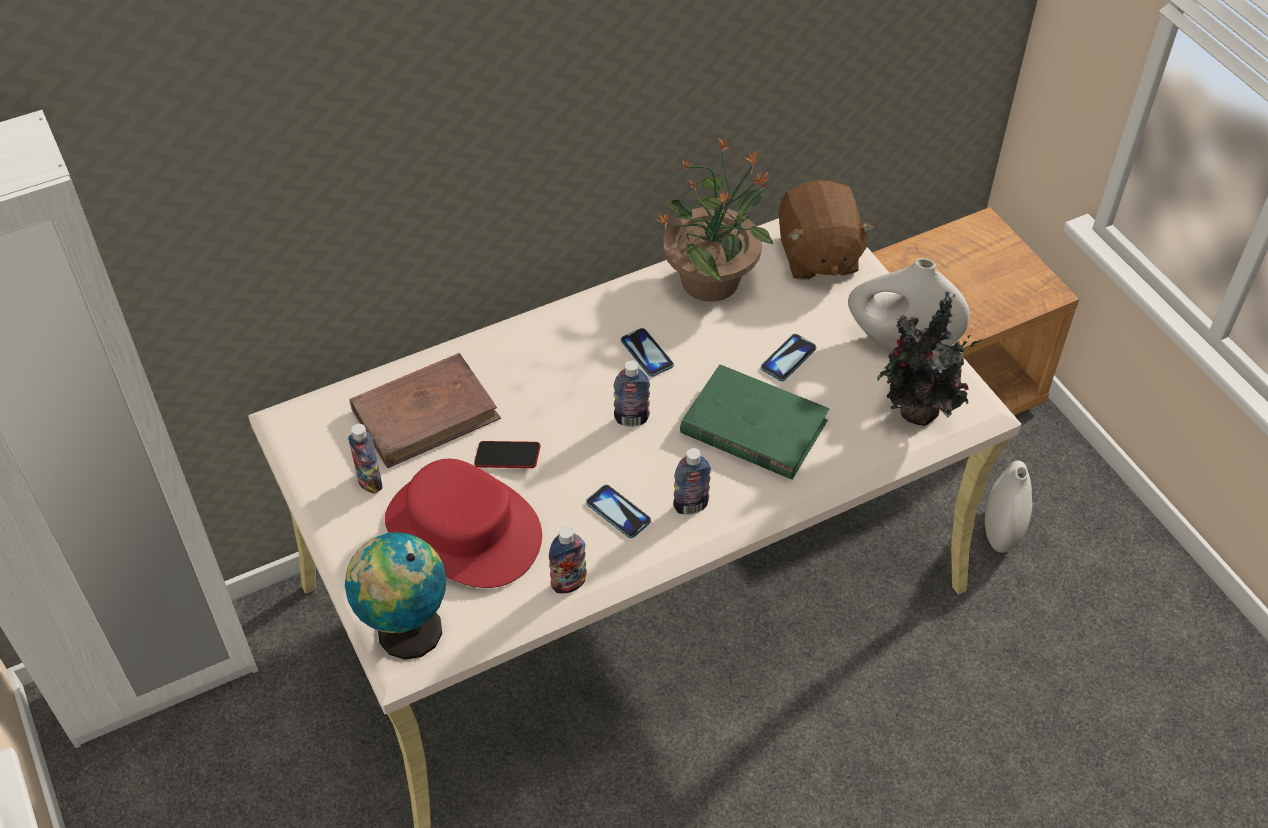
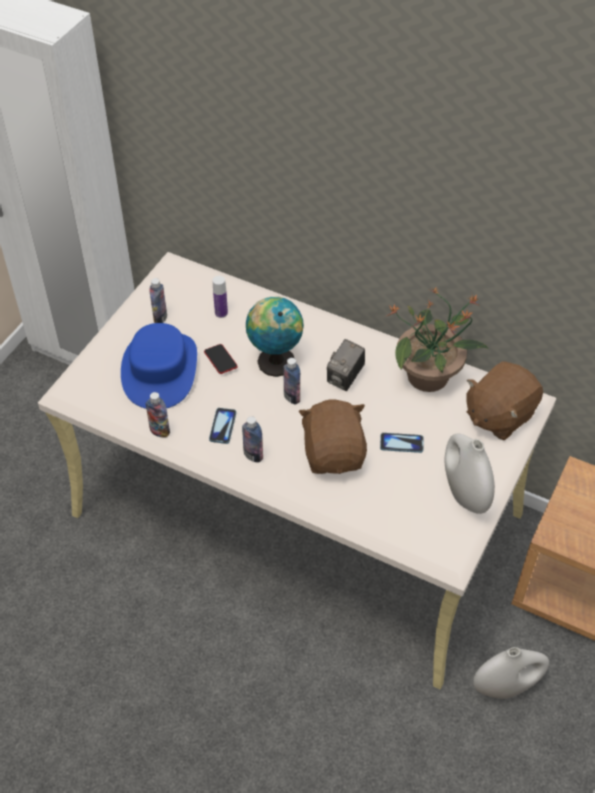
camera: 55 degrees right, 0 degrees up
(405, 631) = (81, 383): globe -> globe (274, 360)
(425, 414) = (221, 313): brown book -> bottle
(462, 530) = (159, 370): red hat -> blue hat
(647, 353) = (345, 378): phone -> camera
(753, 427) = (334, 453): green book -> brown plush toy
(916, 414) = (415, 528): potted plant -> none

